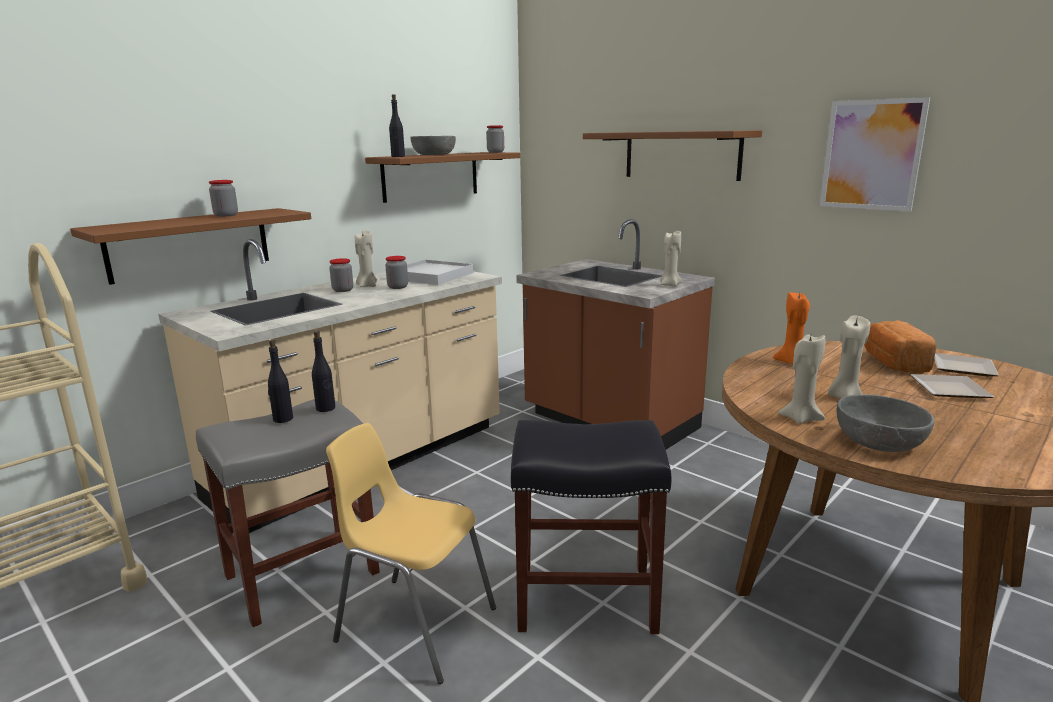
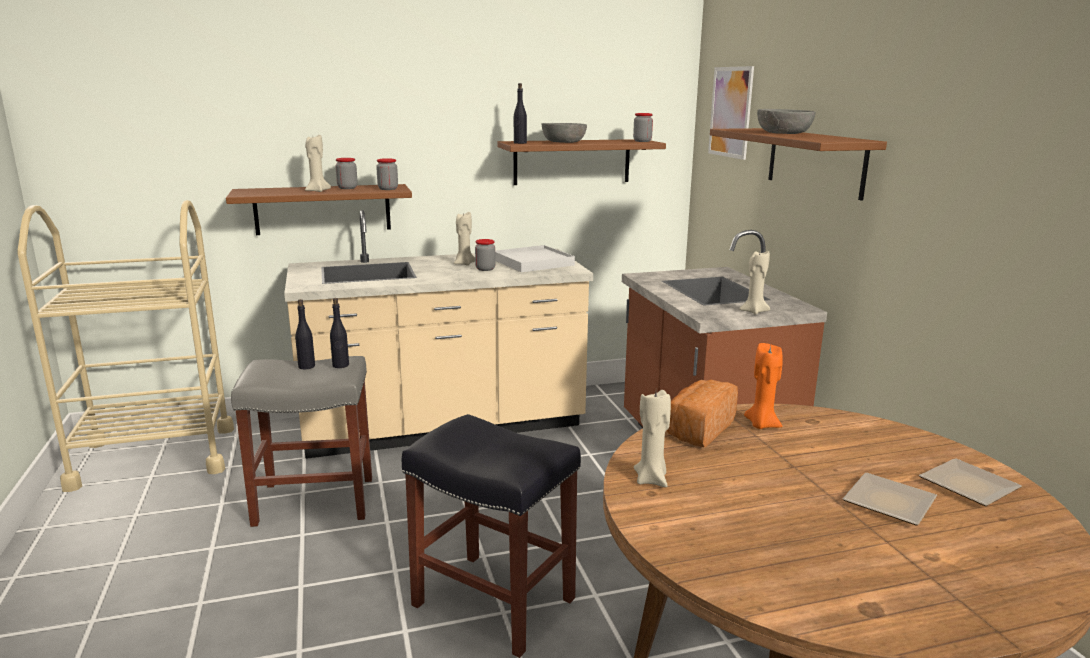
camera: 30 degrees right, 0 degrees up
(343, 290) = (439, 264): jar -> jar (388, 189)
(415, 624) = (348, 568): yellow chair -> none
(844, 397) = (743, 473): beige candle -> beige candle (317, 191)
(871, 155) = (989, 187): picture -> picture (730, 112)
(879, 441) = (685, 524): grey bowl -> grey bowl (784, 133)
(893, 363) = (884, 456): bread -> bread (698, 430)

